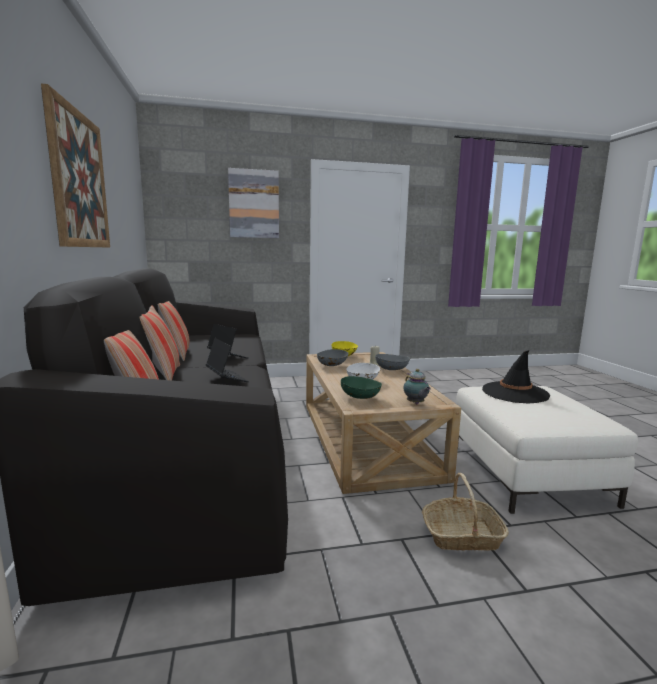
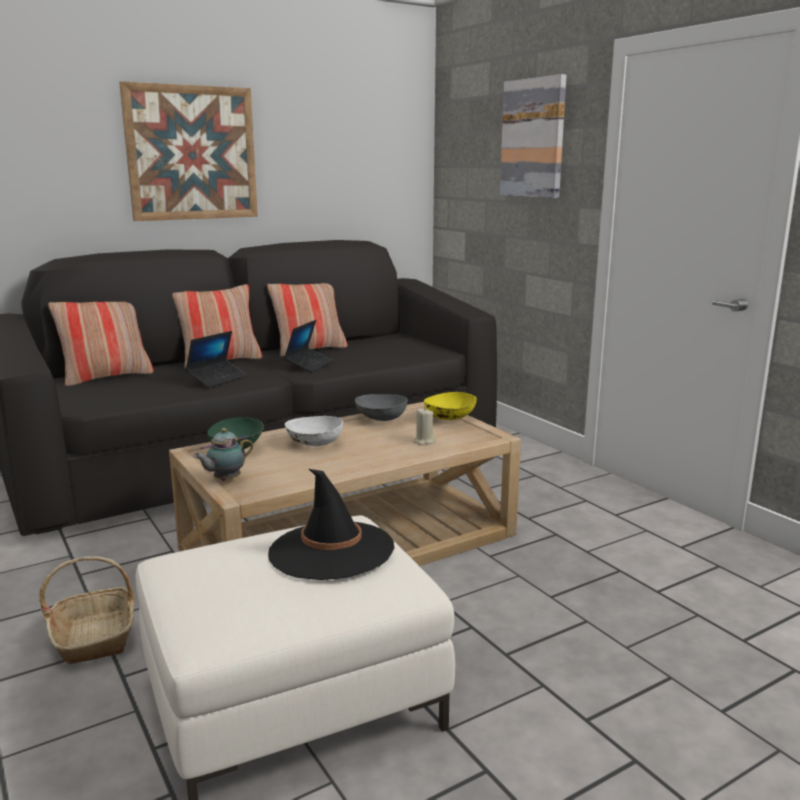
camera: 70 degrees right, 5 degrees up
(391, 369) = (397, 453): grey bowl -> none

